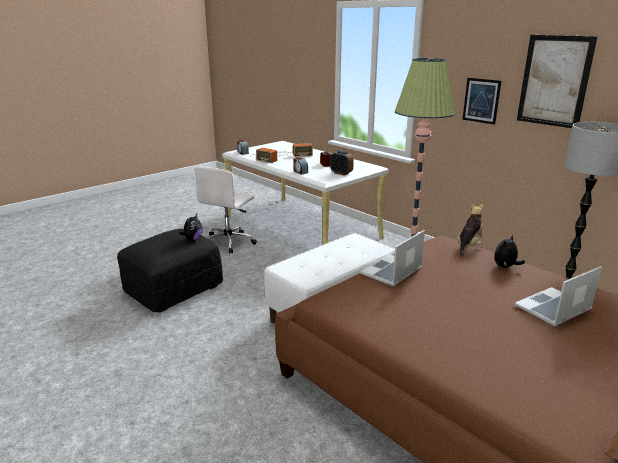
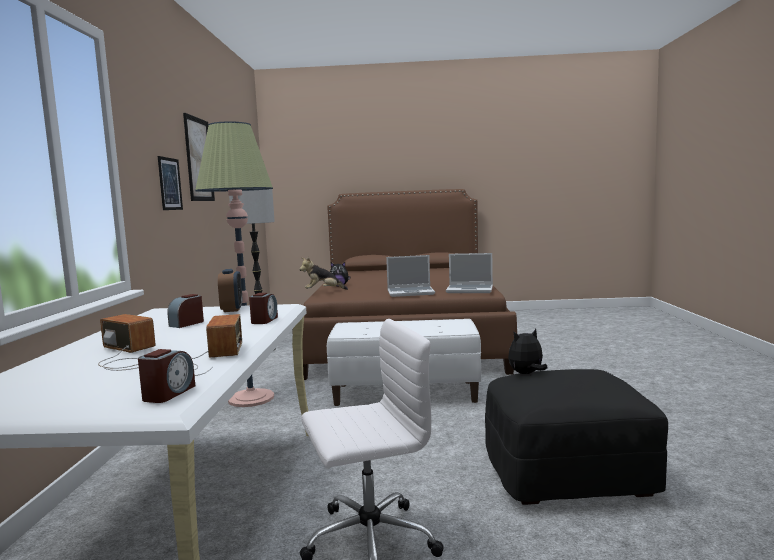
camera: 135 degrees left, 15 degrees down
(553, 309) = (376, 277): laptop -> laptop (470, 290)

